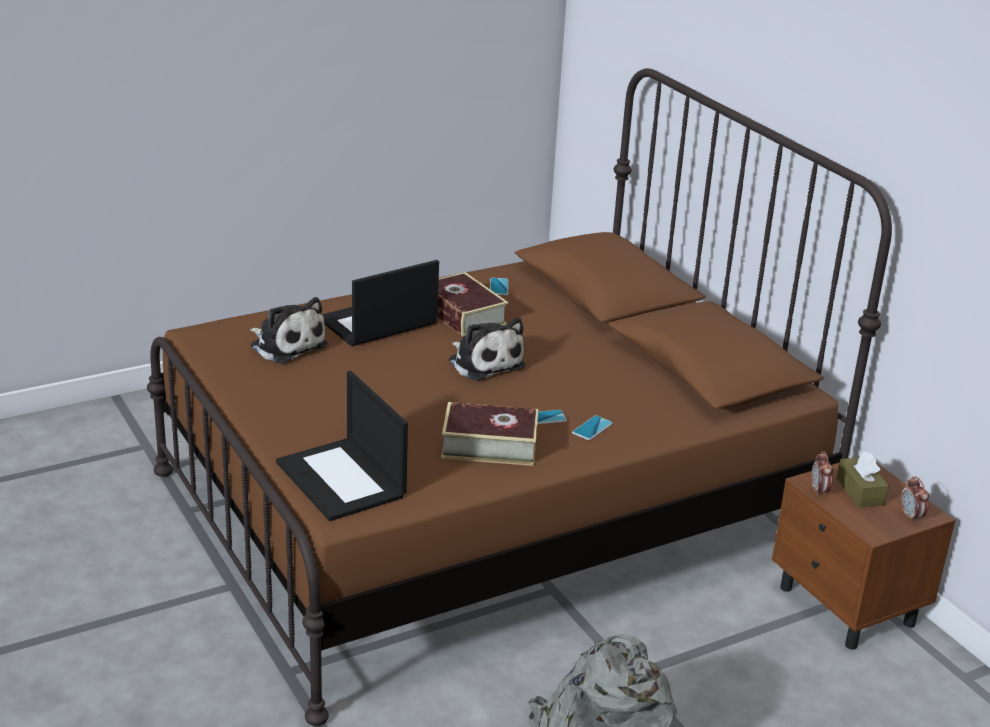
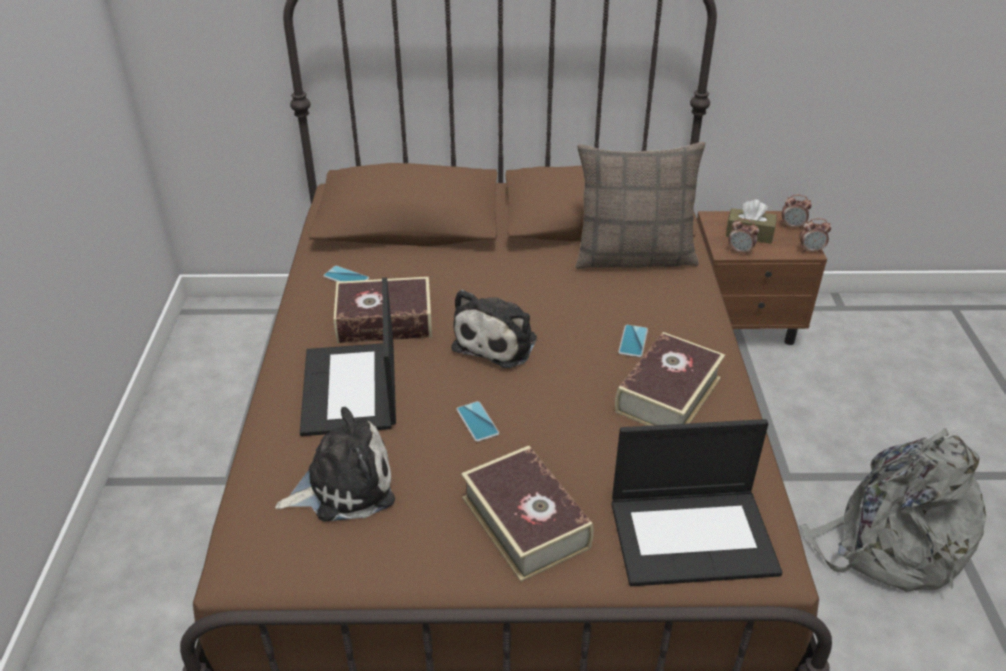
camera: 60 degrees left, 10 degrees up
(304, 413) = (525, 522): none -> book
(484, 362) = (498, 341): plush toy -> plush toy turned 120 degrees clockwise
(592, 428) = (667, 318): phone -> phone (477, 422)
(668, 397) = (634, 256): none -> pillow
(876, 534) = (811, 250): none -> alarm clock

